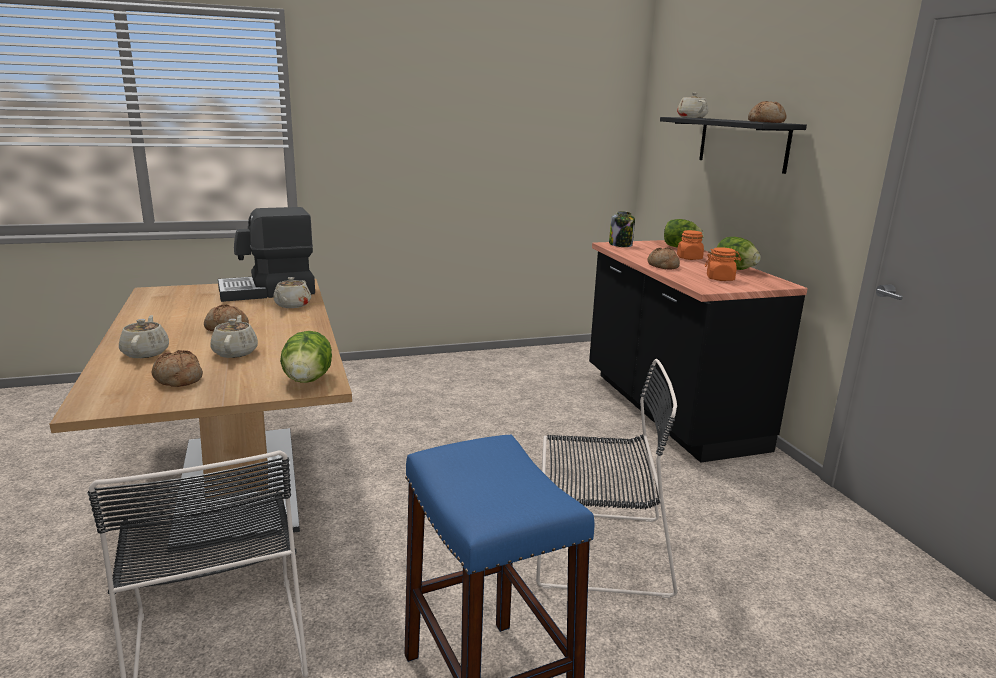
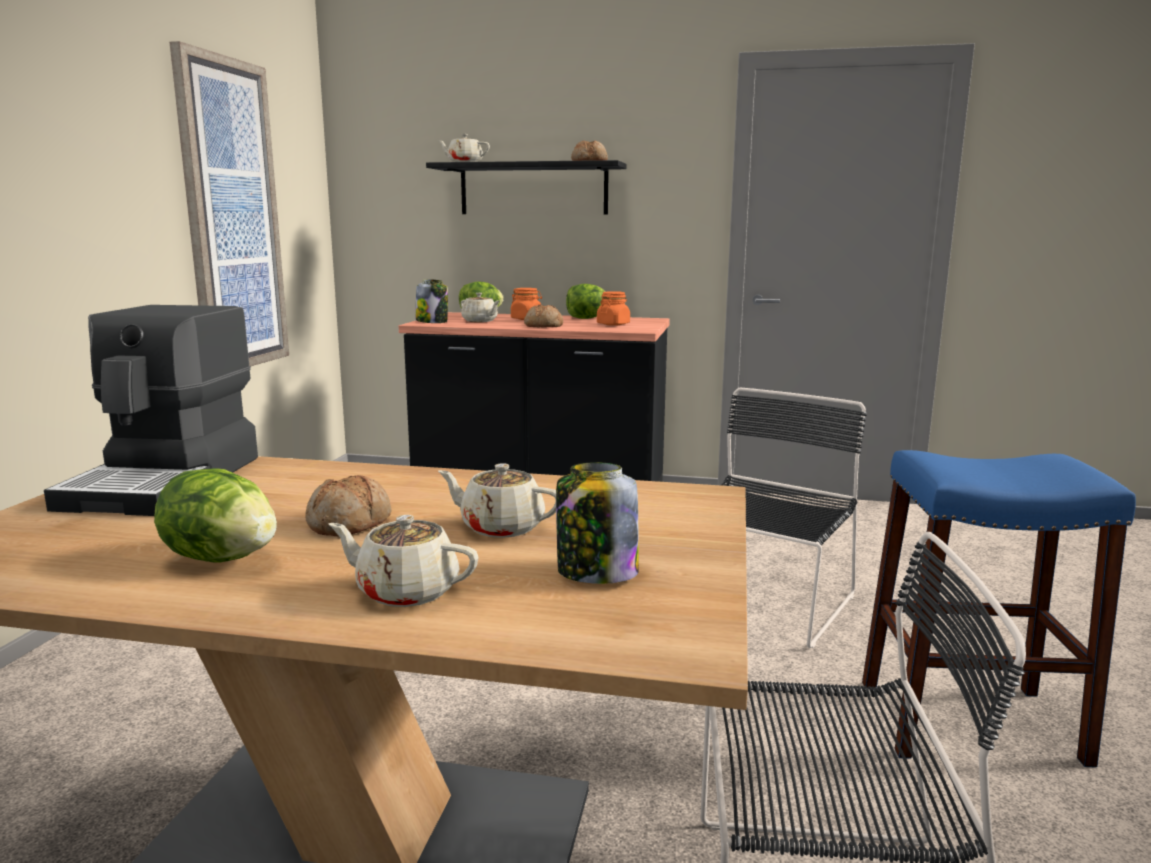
camera: 60 degrees left, 5 degrees down
(177, 379) = (595, 573): bread -> jar
(292, 305) = (295, 476): beige teapot -> beige teapot (480, 321)
(307, 380) = (679, 500): lettuce -> lettuce (222, 558)
(522, 153) = (231, 217): none -> picture

